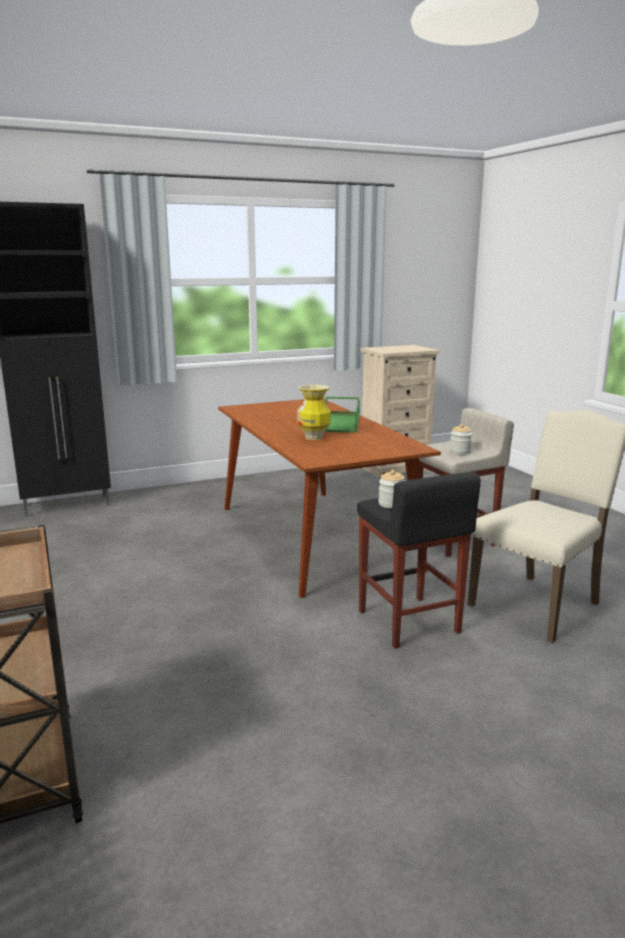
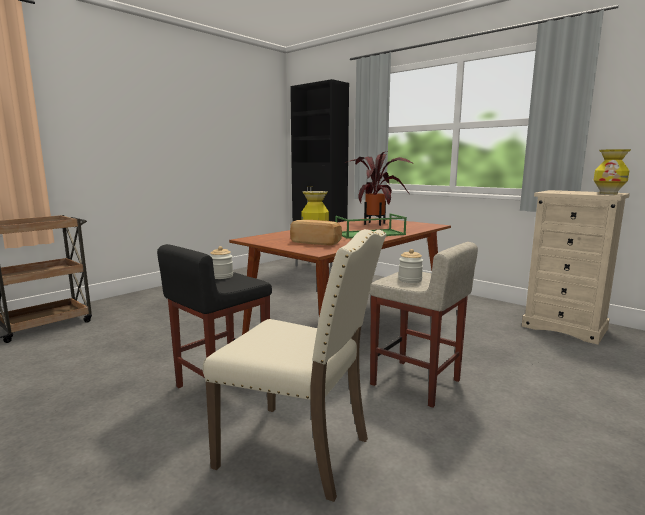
camera: 65 degrees right, 5 degrees down
(275, 412) = (376, 223): none -> potted plant
(368, 443) = (316, 242): none -> bread
(420, 348) = (608, 194): none -> vase

